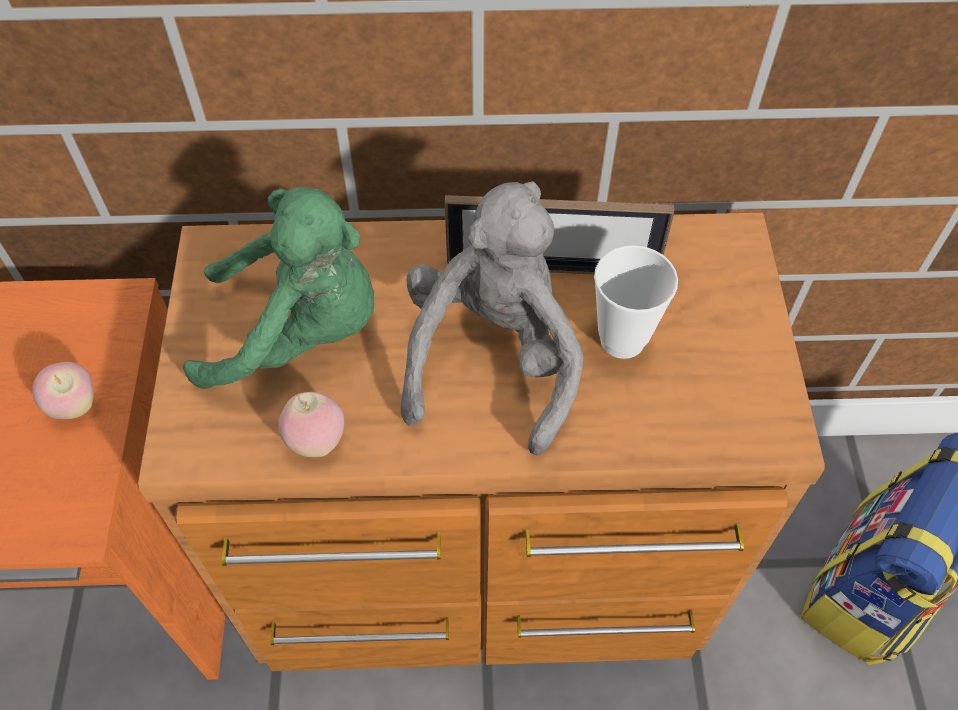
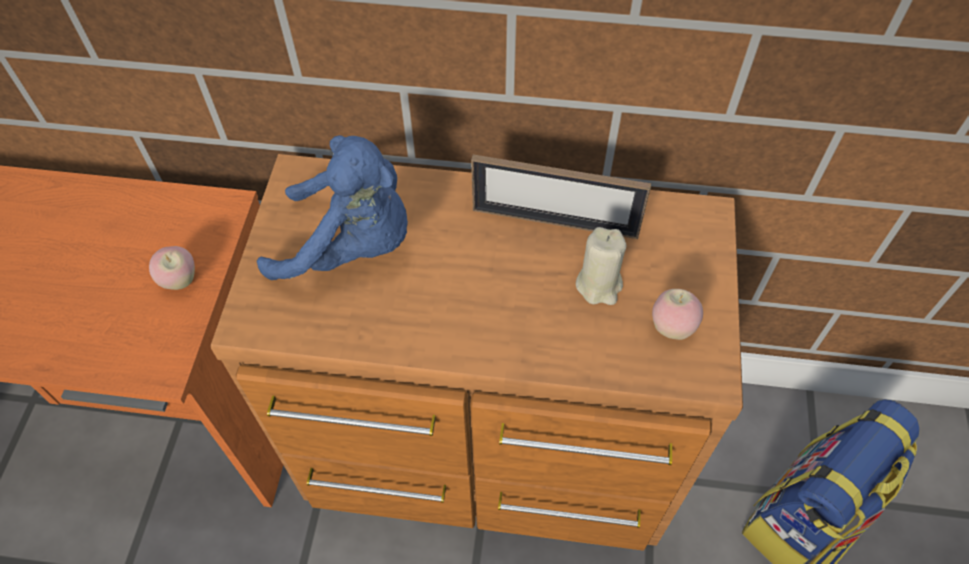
camera: 10 degrees right, 0 degrees up
(301, 332) = (351, 246): green plush toy -> blue plush toy
(316, 441) = (348, 331): apple -> apple (672, 327)
(492, 359) = (494, 287): grey plush toy -> none
(622, 340) = (599, 285): cup -> beige candle

